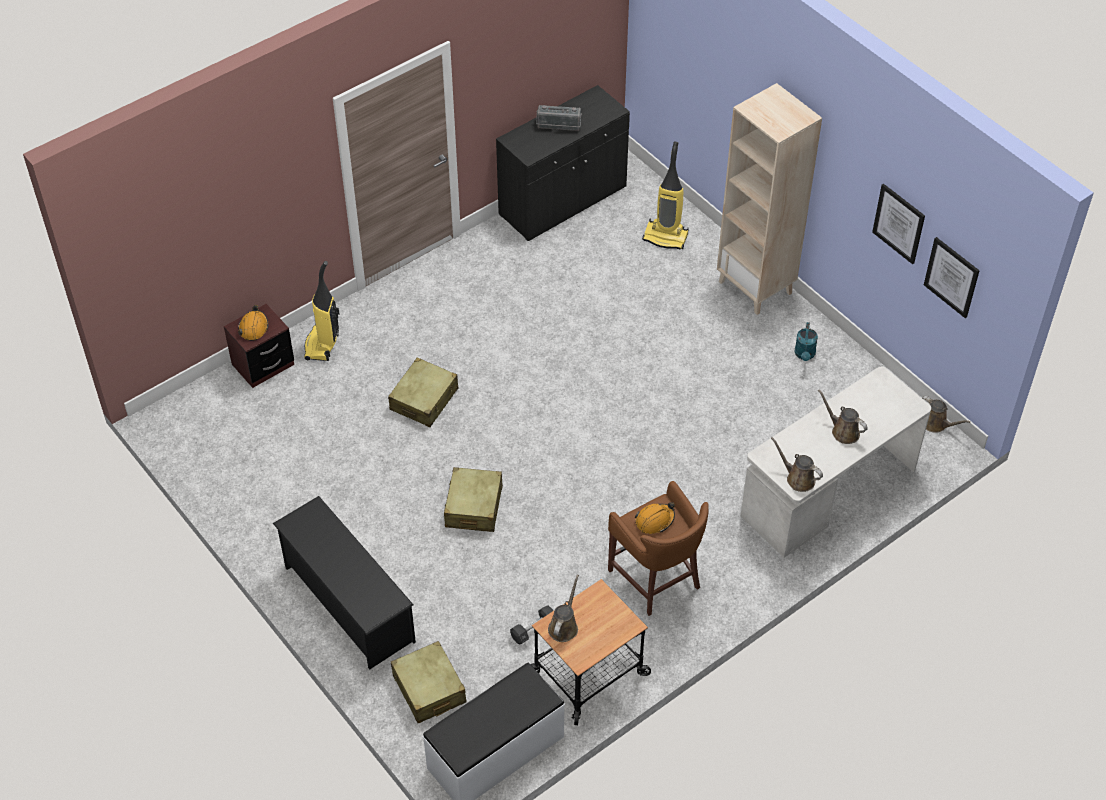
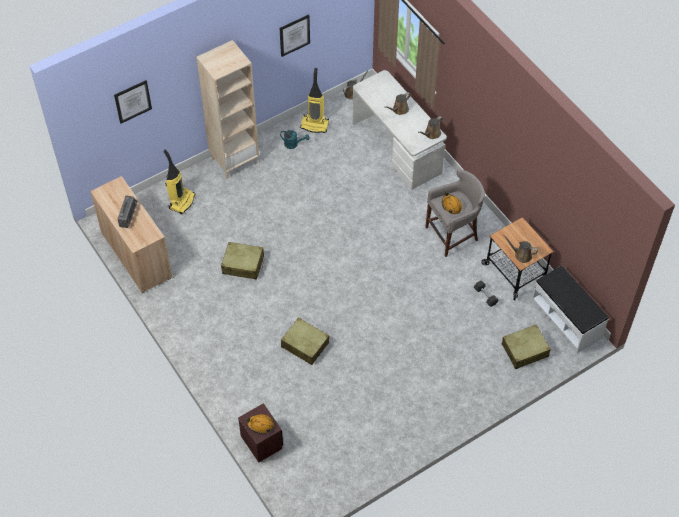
camera: 85 degrees left, 5 degrees up
(322, 345) = (248, 405): vacuum cleaner -> vacuum cleaner (315, 125)
(348, 603) = (464, 391): black shoe rack -> none
(473, 507) = (395, 321): beige suitcase -> beige suitcase (243, 265)
(563, 201) = (136, 255): black cabinet -> beige cabinet
(657, 580) = (453, 234): brown stool -> grey stool
(951, 277) = (332, 23): picture -> picture (132, 101)

